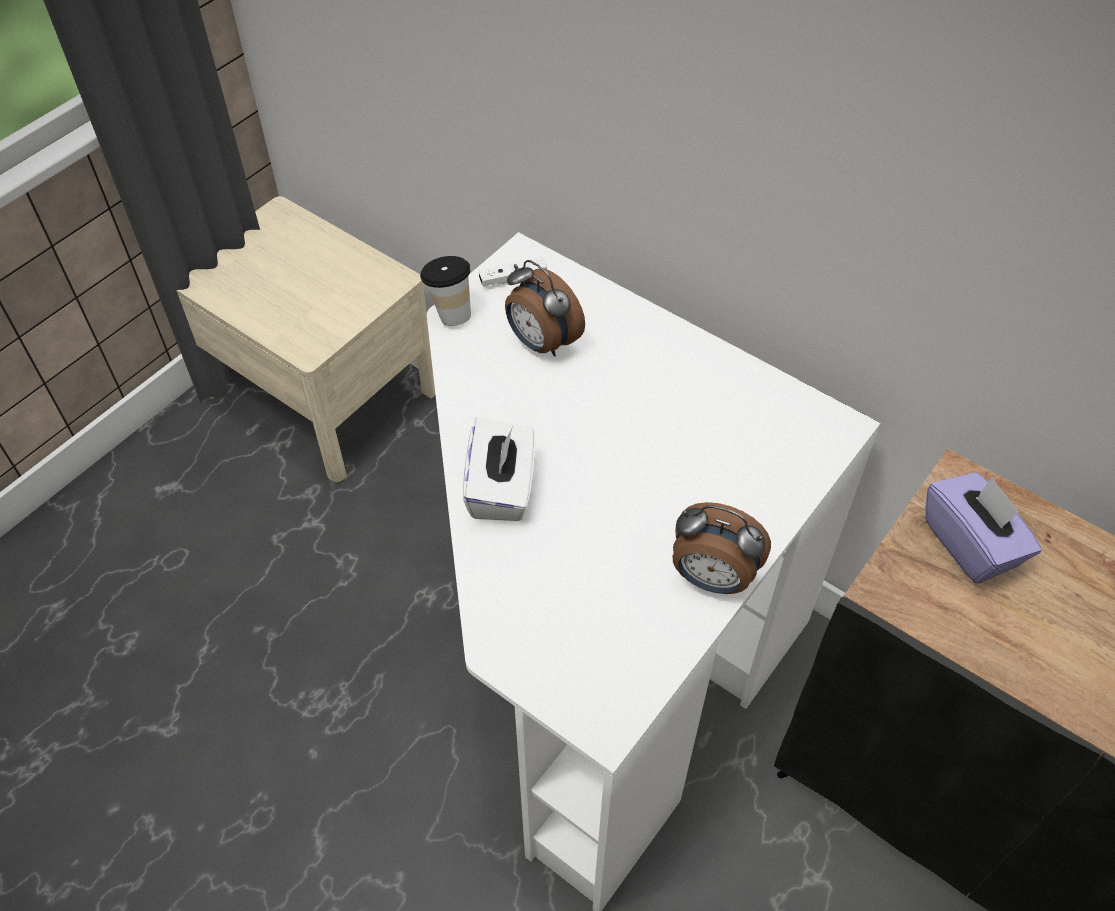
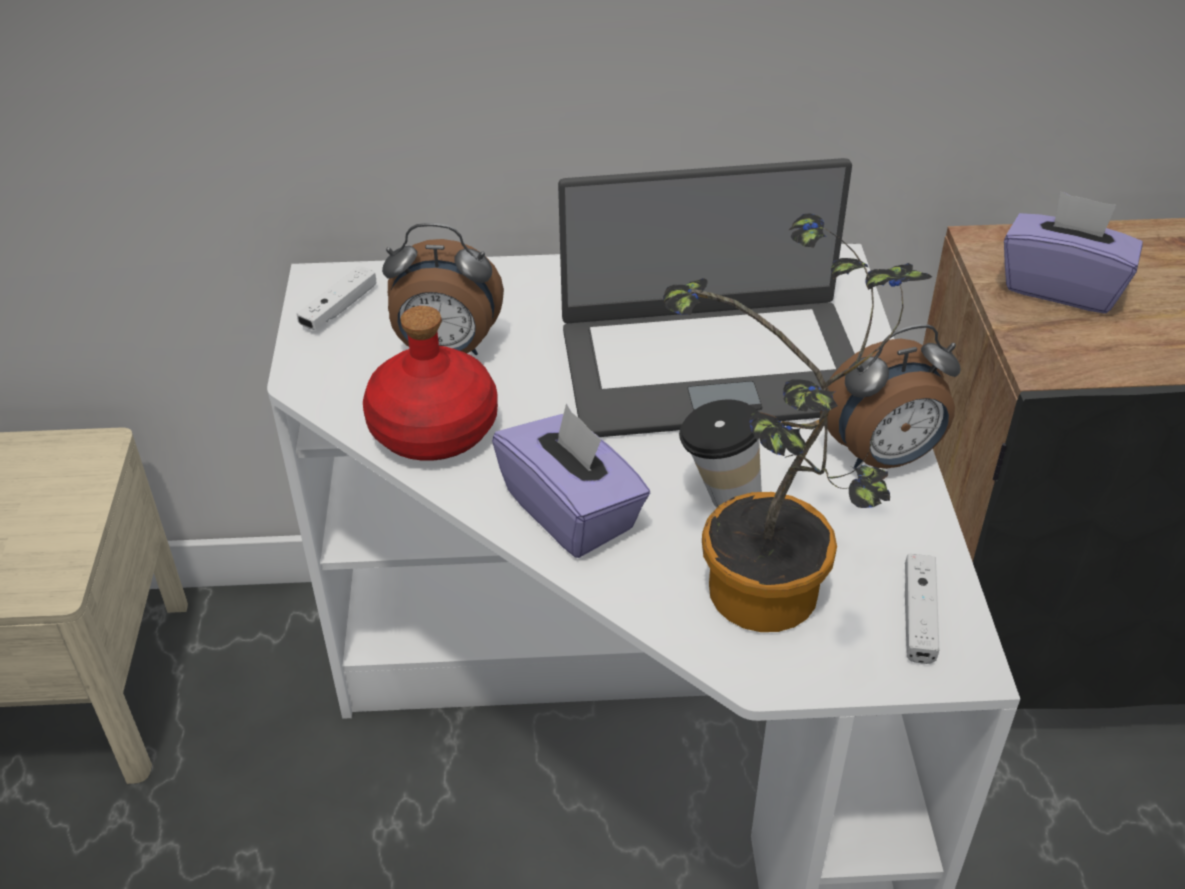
camera: 40 degrees left, 10 degrees down
(450, 313) = (300, 377): cup -> cup (718, 496)
(483, 389) = (432, 429): none -> red bottle
(502, 489) = (572, 511): white tissue box -> purple tissue box
(541, 618) = (769, 605): none -> potted plant
(614, 685) = (918, 616): none -> white game controller
(679, 449) = (711, 366): none -> laptop

